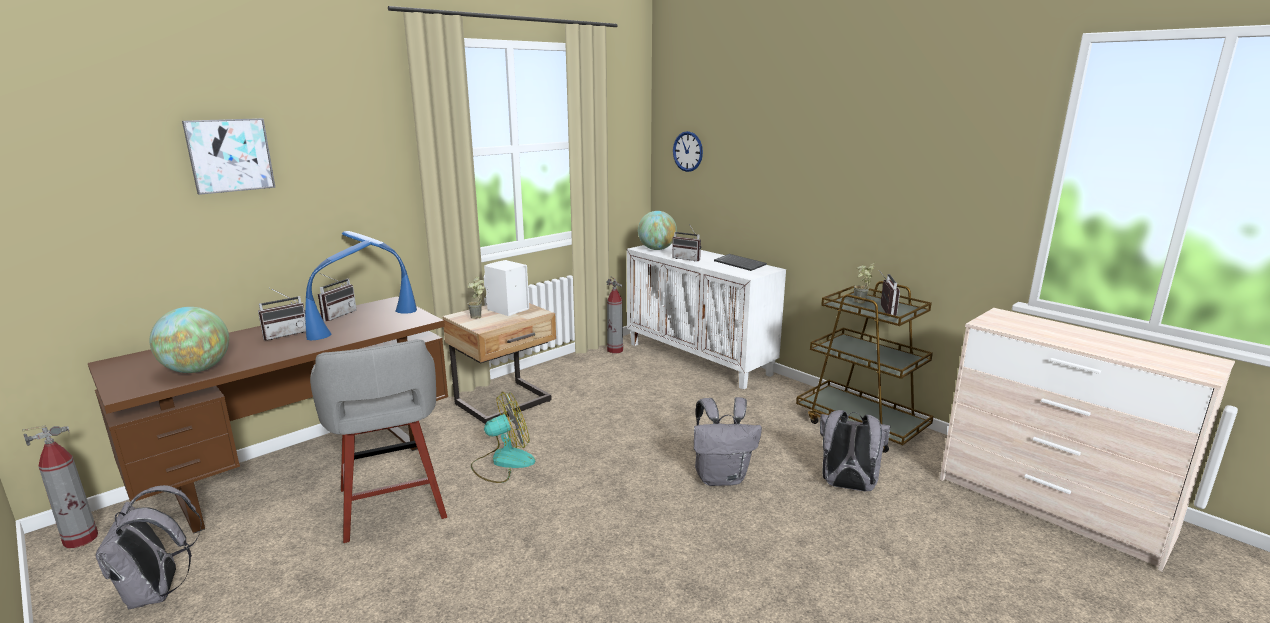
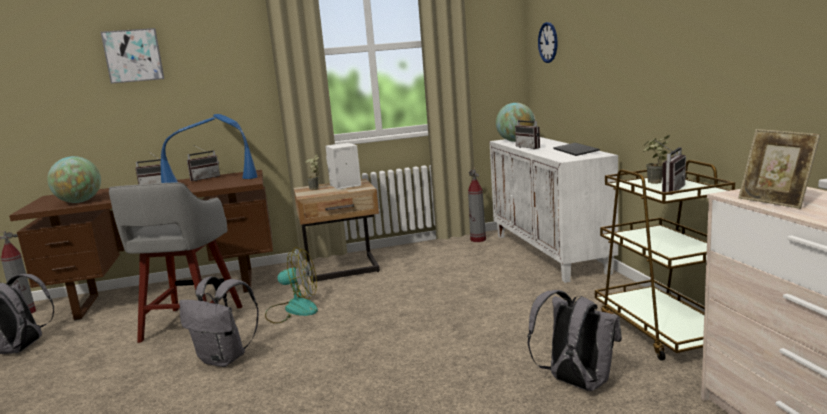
camera: 30 degrees right, 5 degrees down
(721, 477) = (454, 351): grey backpack -> grey backpack (225, 359)
(1021, 330) = (775, 201): none -> picture frame

